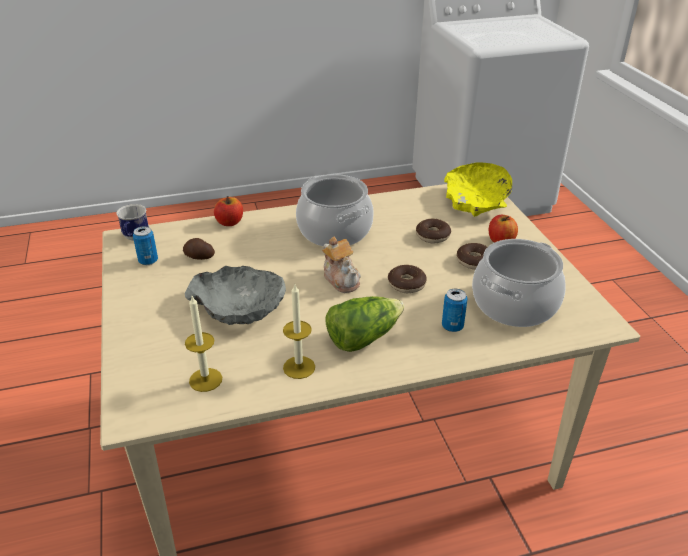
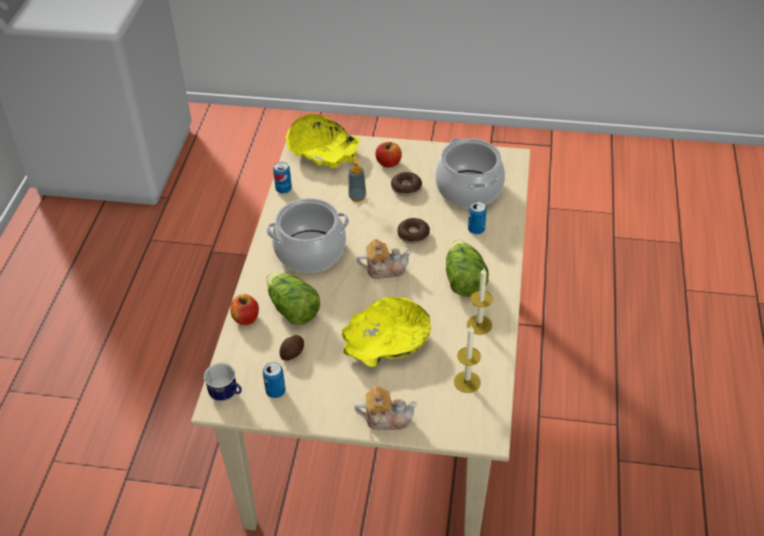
camera: 65 degrees left, 10 degrees up
(134, 334) = (386, 418): none -> teapot
(239, 307) = (386, 342): grey bowl -> yellow bowl
(254, 242) = (292, 309): none -> lettuce
(406, 195) = (283, 189): none -> can
(432, 236) = (357, 196): donut -> soap dispenser

